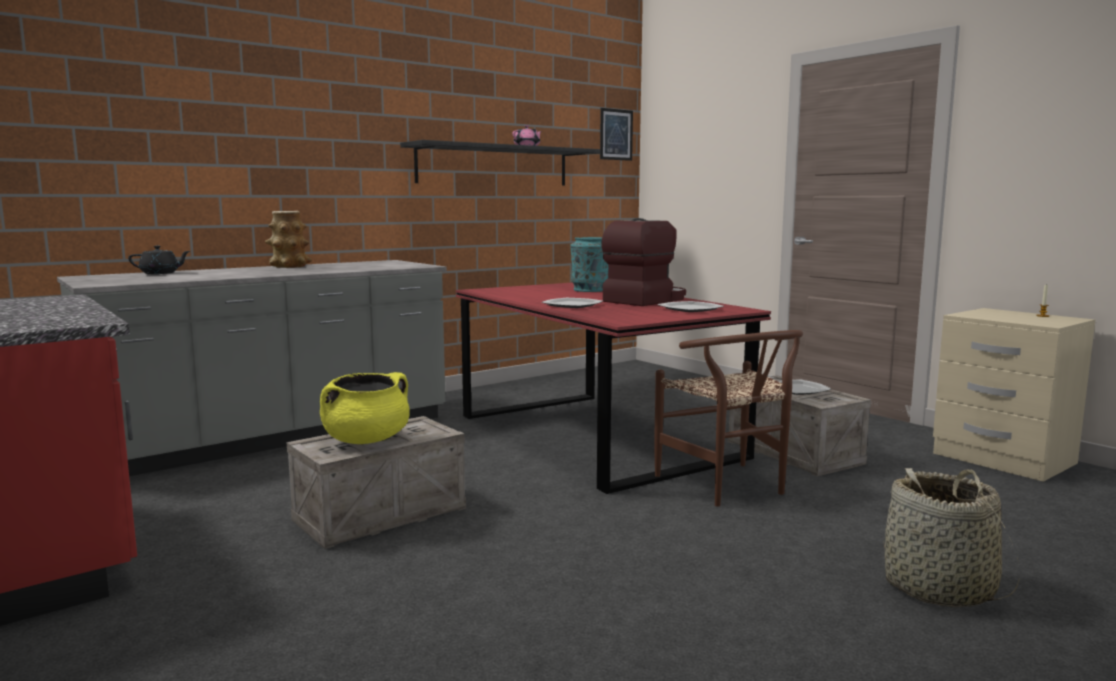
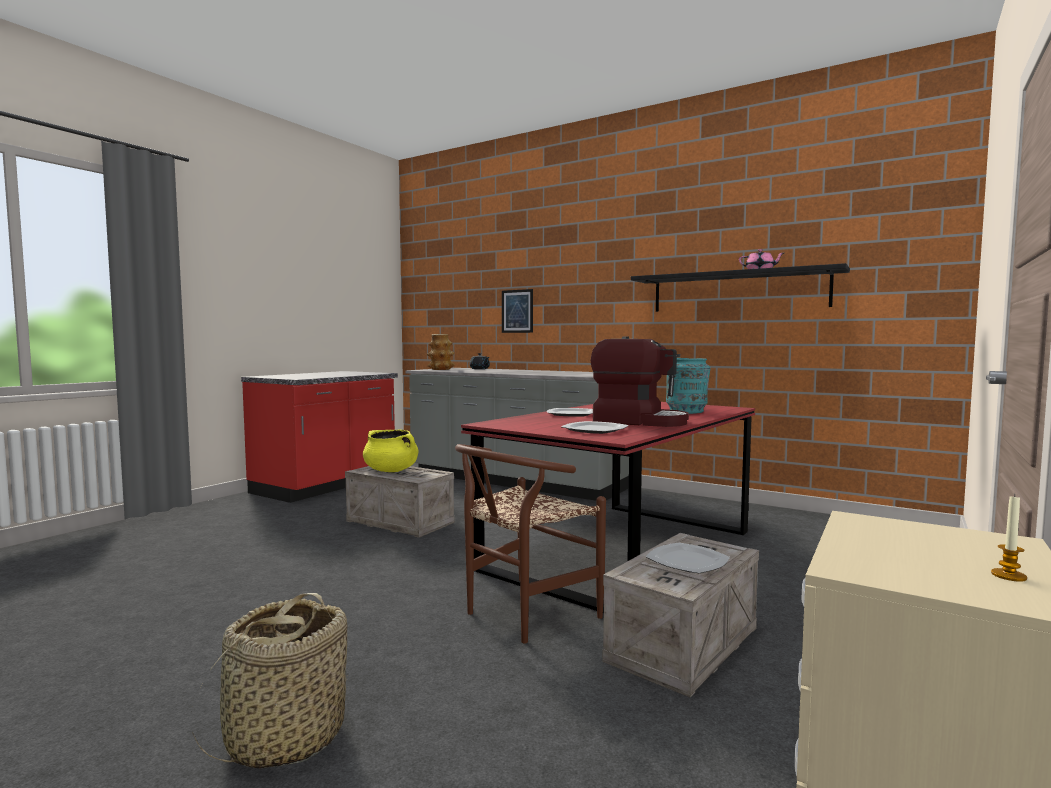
camera: 70 degrees right, 5 degrees down
(289, 266) = (545, 371): vase -> vase (441, 369)
(616, 134) = (927, 240): picture -> picture (517, 311)

